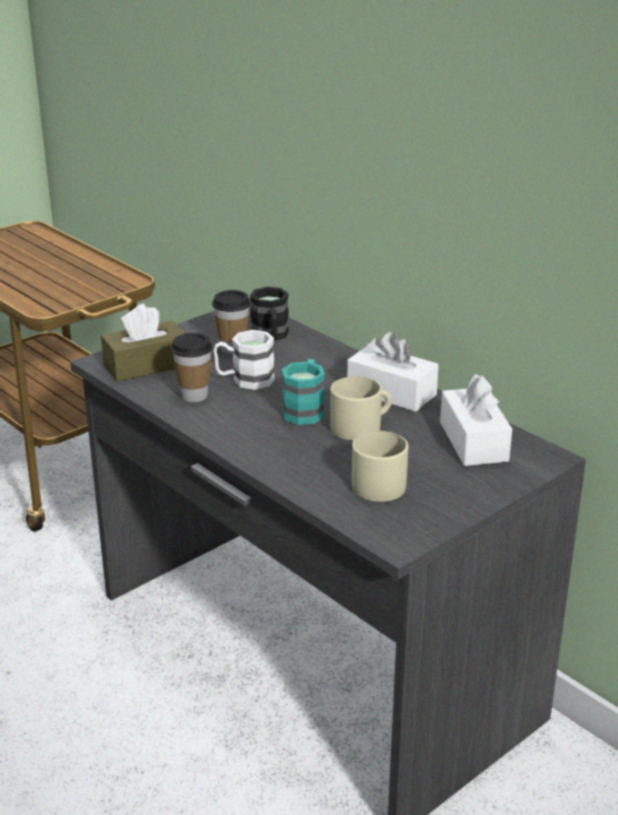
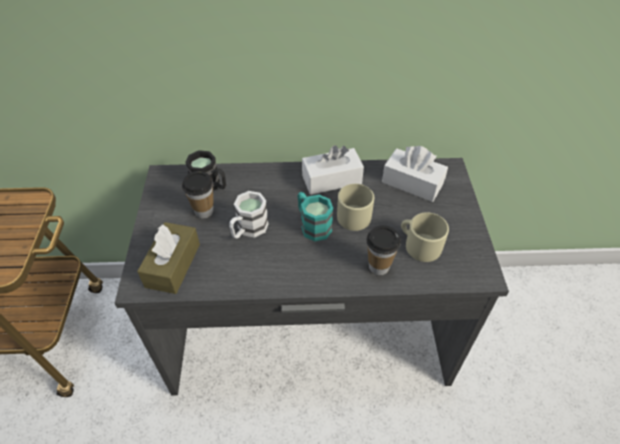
camera: 50 degrees left, 20 degrees up
(194, 395) = (240, 265): cup -> cup (379, 266)

